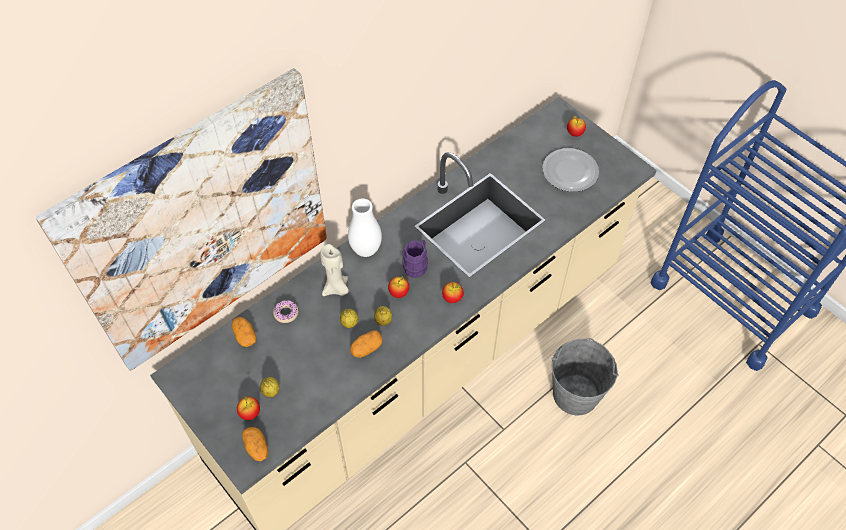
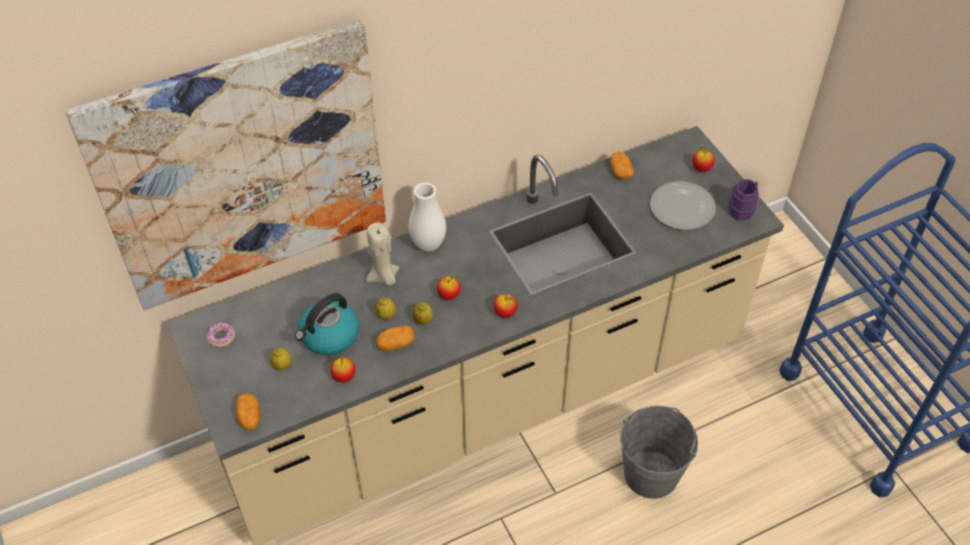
camera: 15 degrees right, 5 degrees down
(245, 336) = (273, 305): potato -> potato (620, 172)
(250, 413) = (254, 381): apple -> apple (344, 376)
(286, 313) = (323, 291): donut -> donut (221, 337)
(305, 355) = (329, 336): none -> kettle
(417, 264) = (478, 270): purple mug -> purple mug (743, 208)

